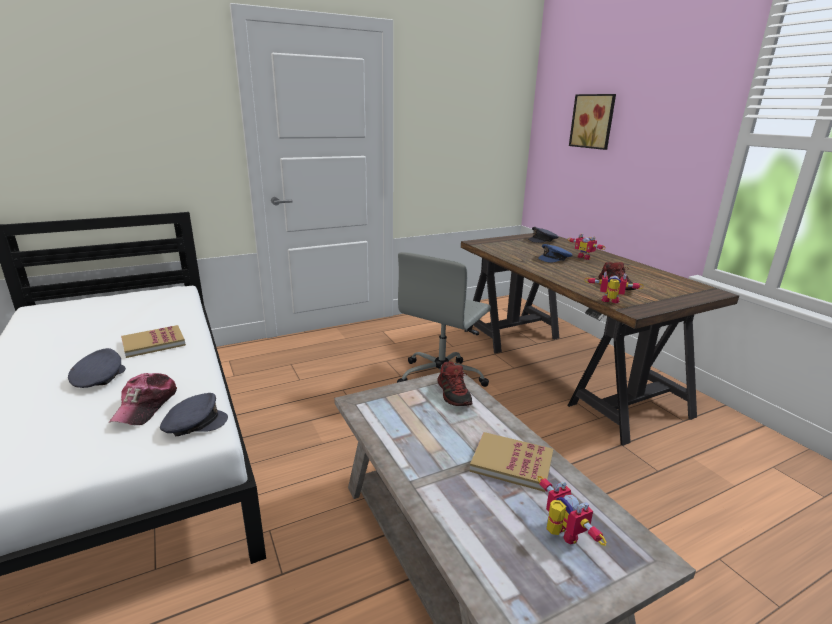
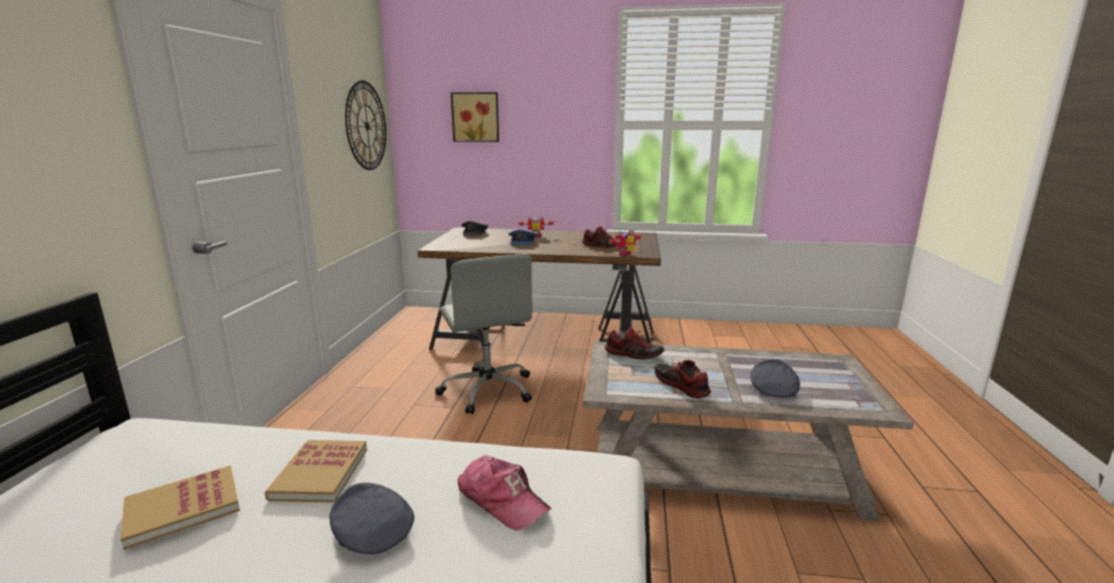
camera: 55 degrees left, 5 degrees down
(194, 423) = (580, 471): grey cap -> grey cap (772, 389)
(412, 439) = (680, 386): none -> shoe
(490, 126) = (366, 126): none -> wall clock
(511, 463) = (736, 364): book -> book (183, 508)
(560, 535) = (813, 374): toy robot -> none

